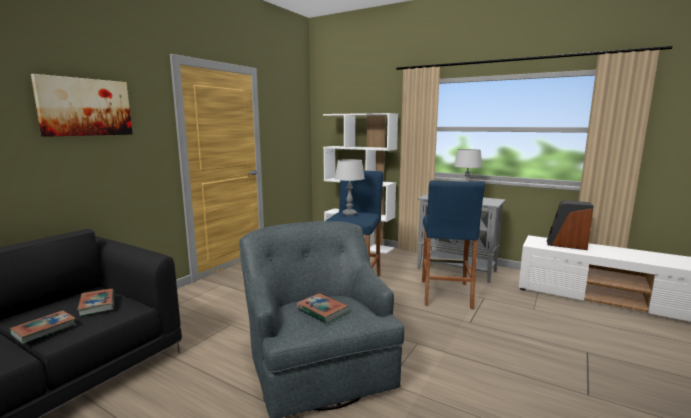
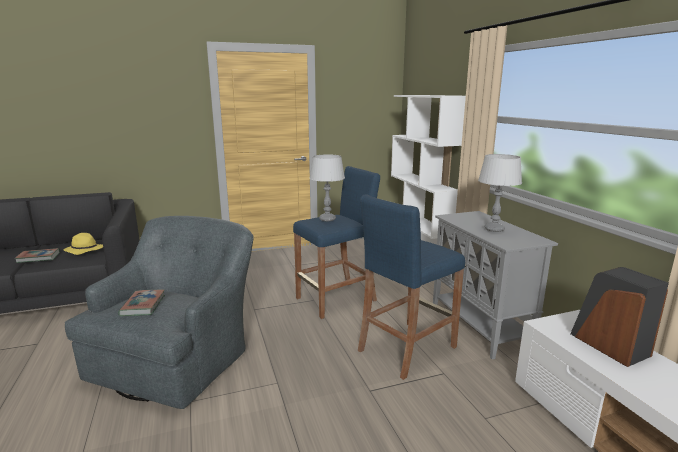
camera: 40 degrees right, 5 degrees up
(85, 107) = (125, 95): picture -> none
(97, 304) = (84, 250): book -> yellow hat

